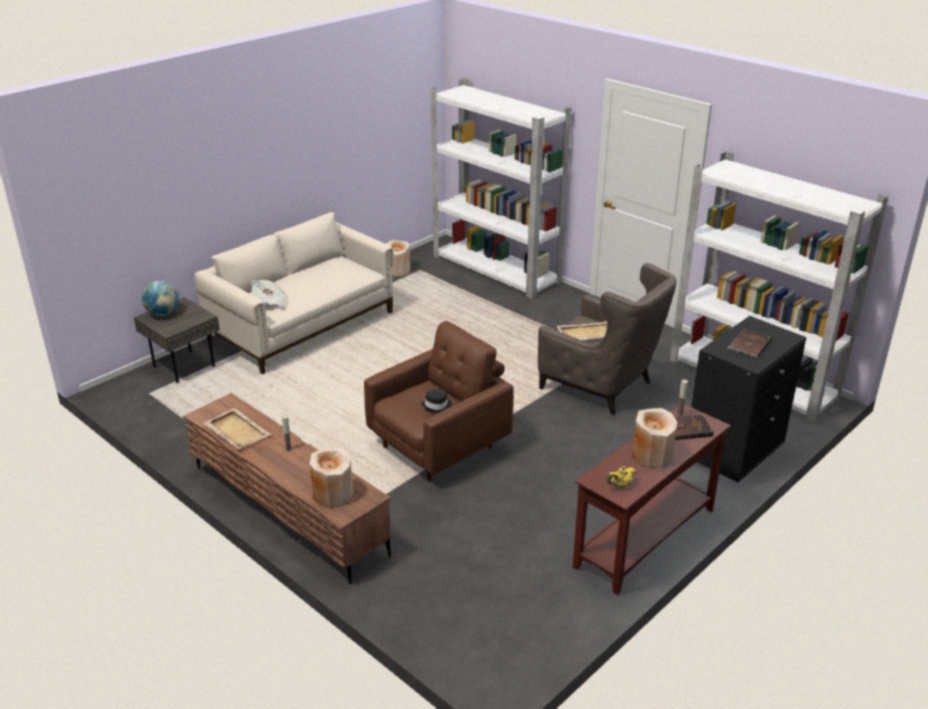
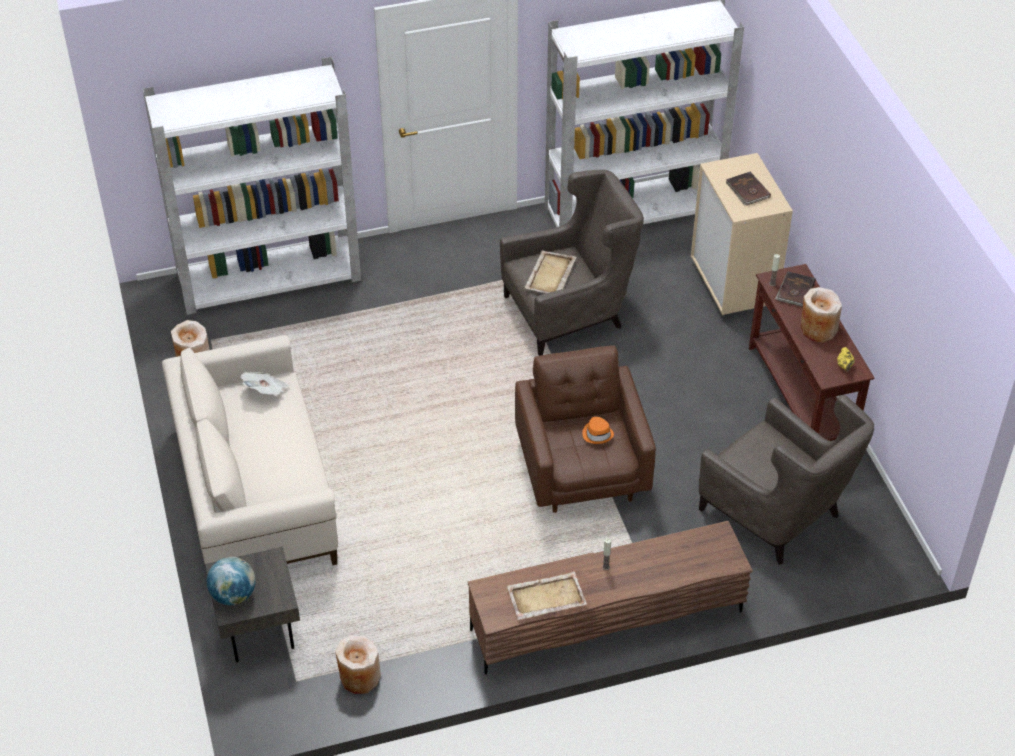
camera: 60 degrees left, 15 degrees up
(271, 302) = (289, 488): newspaper -> newspaper (266, 391)
(332, 494) = (699, 558): beige vase -> beige vase (359, 677)
(437, 406) = (597, 434): black hat -> orange hat
(482, 569) = (776, 515): none -> grey armchair
(733, 456) = (733, 286): black cabinet -> beige cabinet

